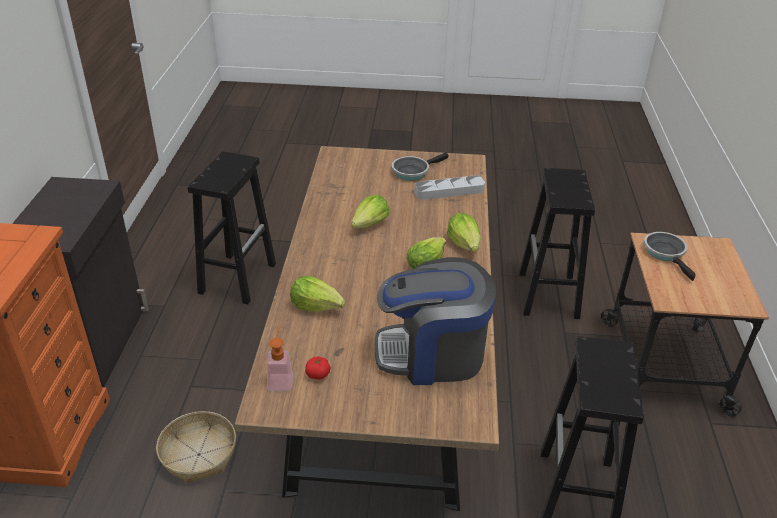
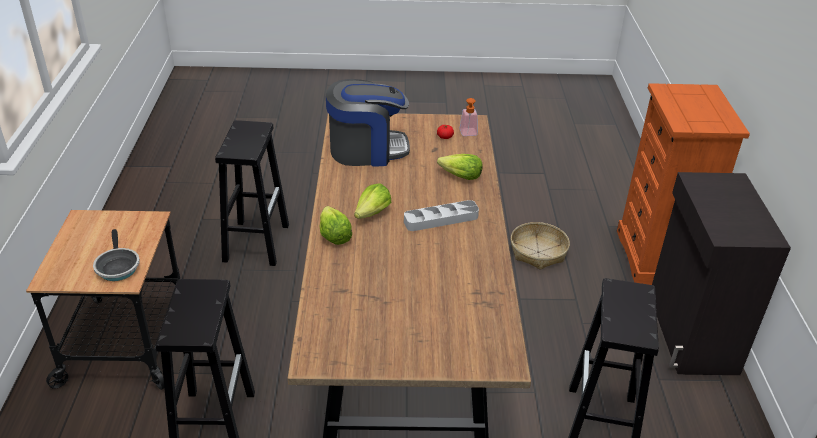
camera: 175 degrees right, 0 degrees up
(370, 224) = (432, 253): lettuce -> none
(413, 171) = (391, 335): frying pan -> none
(449, 191) = (345, 303): grey tray -> grey tray (441, 219)

